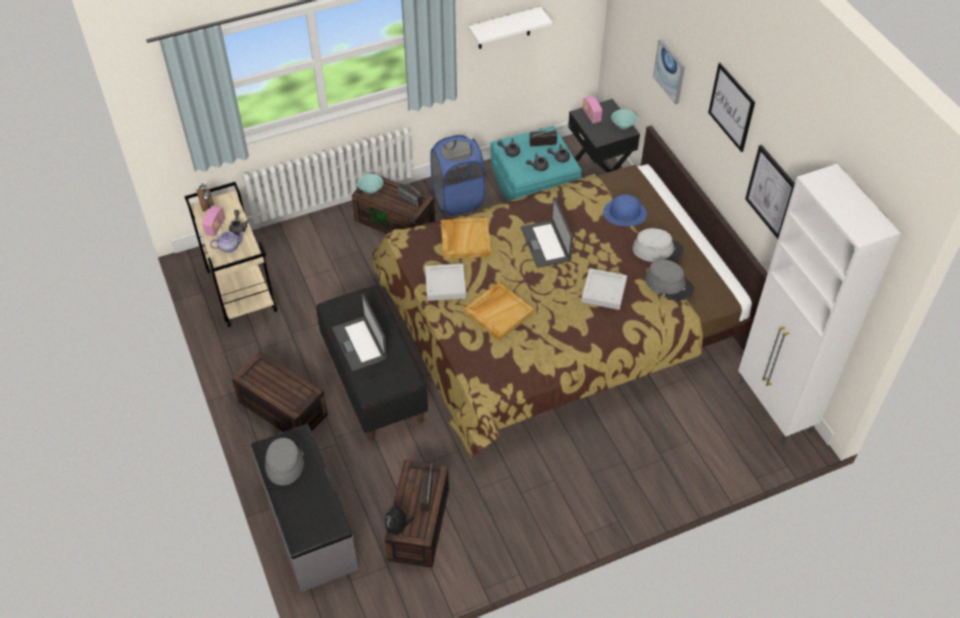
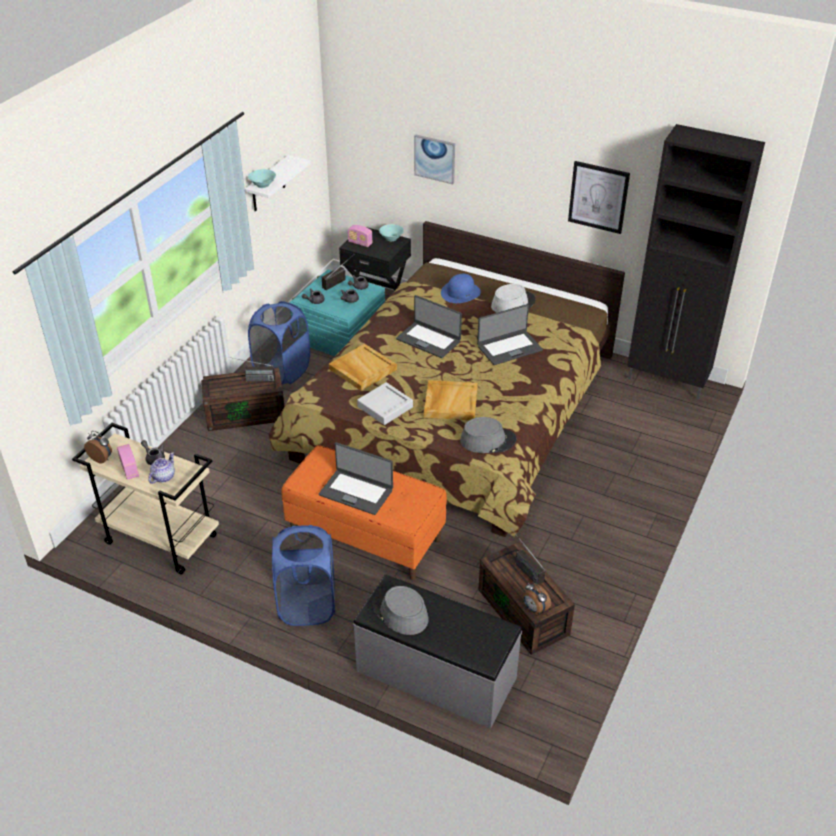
camera: 40 degrees left, 10 degrees down
(281, 408) = (307, 605): brown storage box -> blue laundry basket
(371, 189) = (216, 388): turquoise bowl -> turquoise bowl (263, 185)
(374, 382) = (366, 536): black bench -> orange bench
(398, 527) = (534, 609): plush toy -> alarm clock
(603, 291) = (509, 348): grey tray -> laptop
(669, 284) = (547, 320): grey hat -> grey hat (488, 440)
(731, 107) = (527, 147): picture -> none
(774, 408) = (668, 381): white cabinet -> black cabinet

